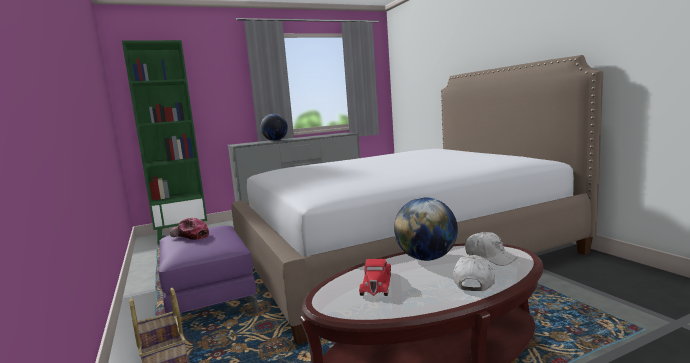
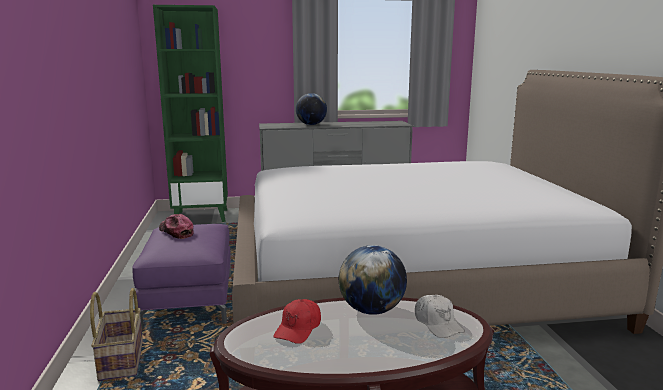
camera: 15 degrees right, 5 degrees up
(376, 283) = (298, 329): red toy car -> red cap
(474, 281) = (392, 349): white cap -> none

